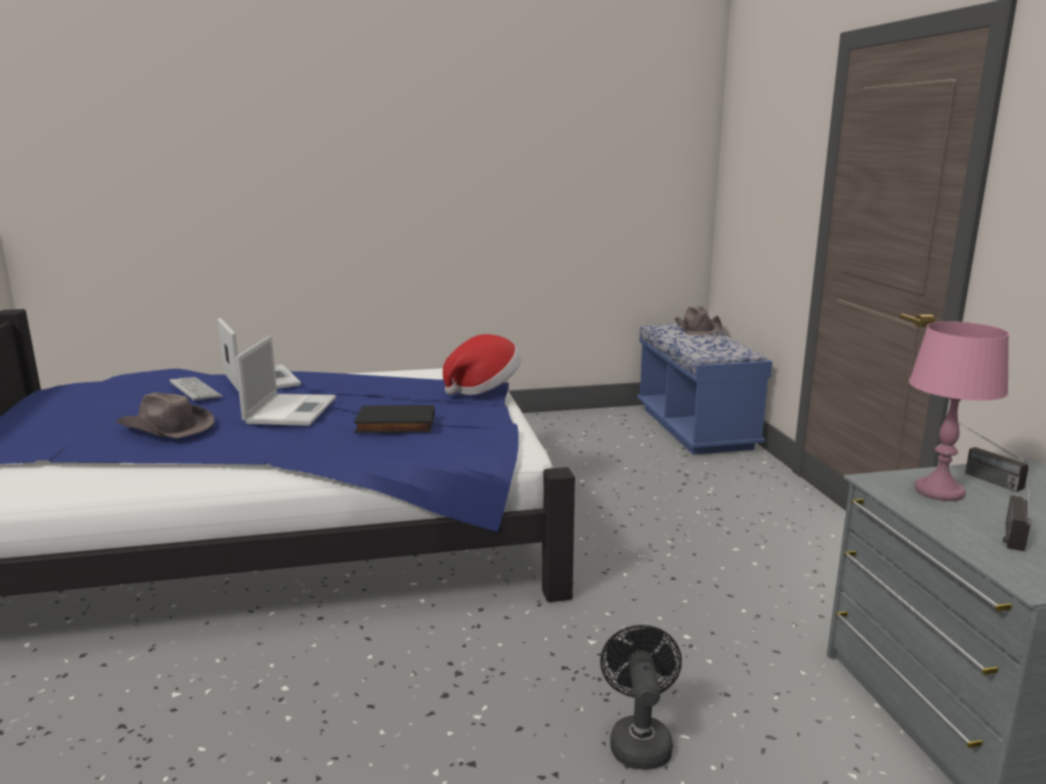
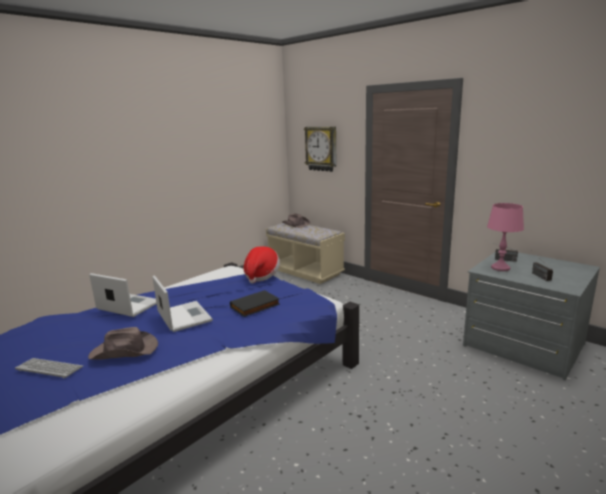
camera: 35 degrees left, 0 degrees up
(195, 390) = (94, 324): keyboard -> keyboard (49, 368)
(639, 740) = (452, 405): black fan -> none
(695, 428) = (305, 272): blue bench -> beige bench
(762, 175) = (321, 148): none -> wall clock

